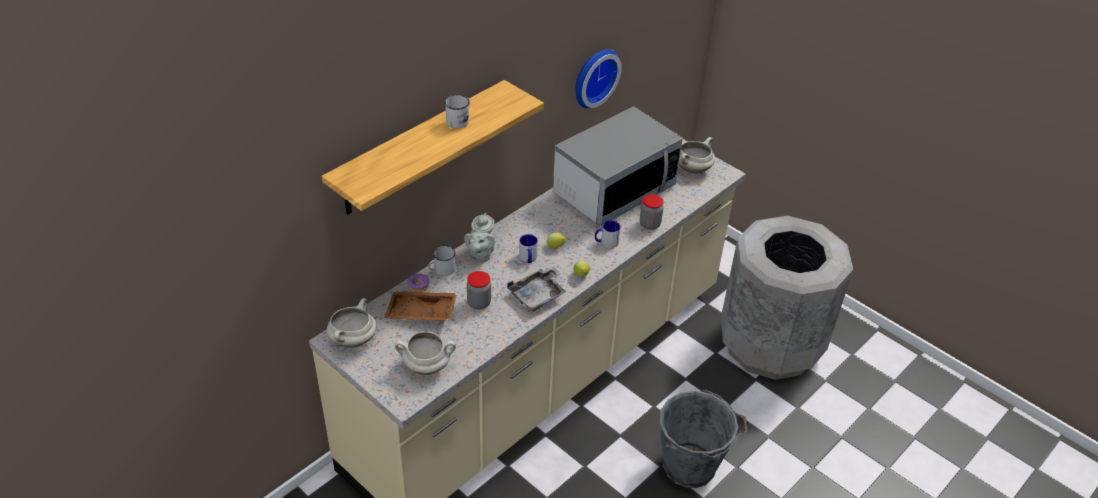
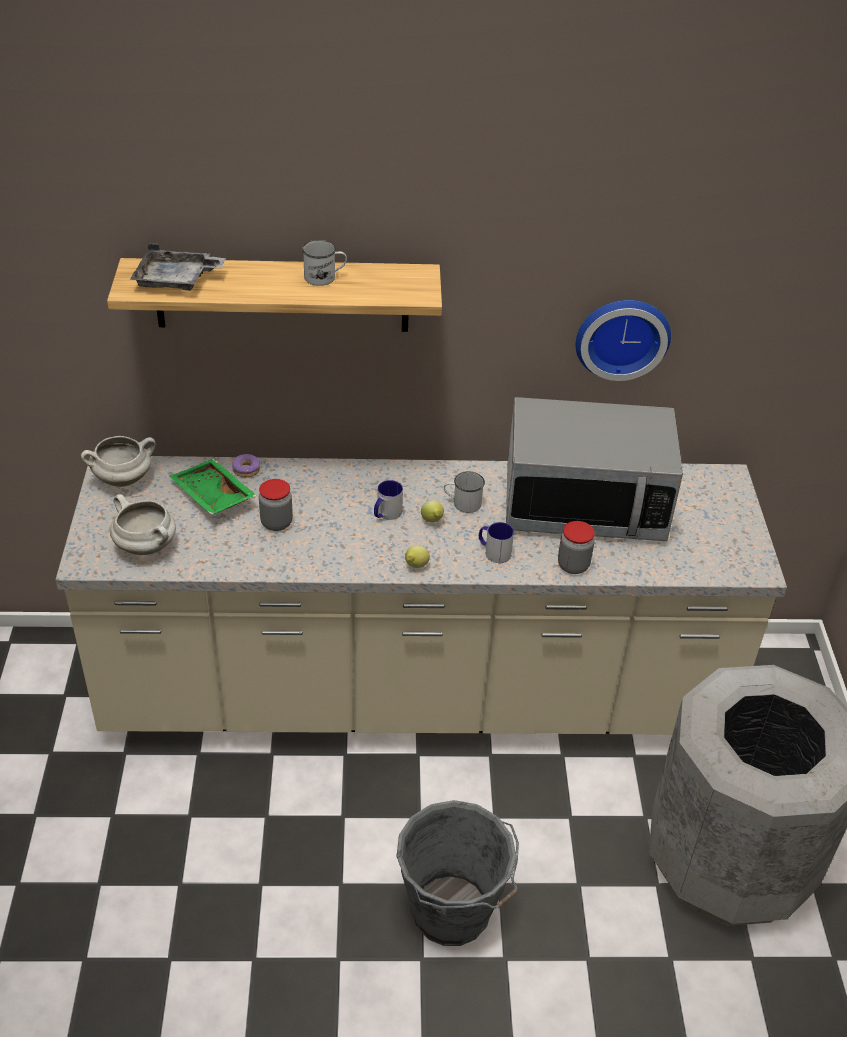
camera: 45 degrees right, 0 degrees up
(421, 313) = (211, 496): brown tray -> green tray
(441, 270) = (287, 470): white mug -> white mug (462, 503)
(481, 254) = (347, 479): grey teapot -> none
(538, 295) = (342, 555): grey tray -> grey tray (176, 280)
(693, 169) = (720, 540): white cooking pot -> none

